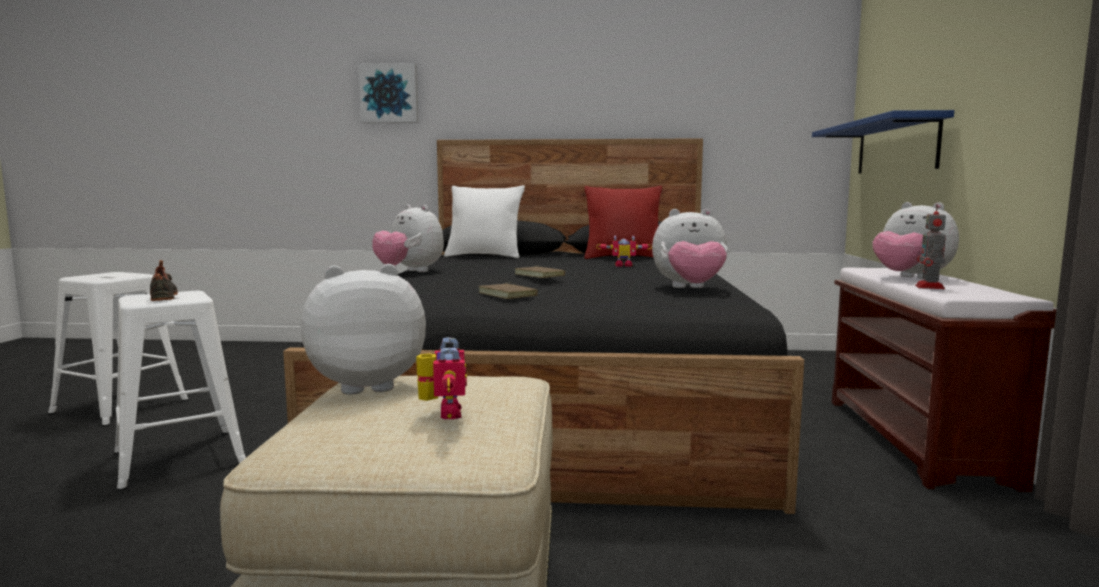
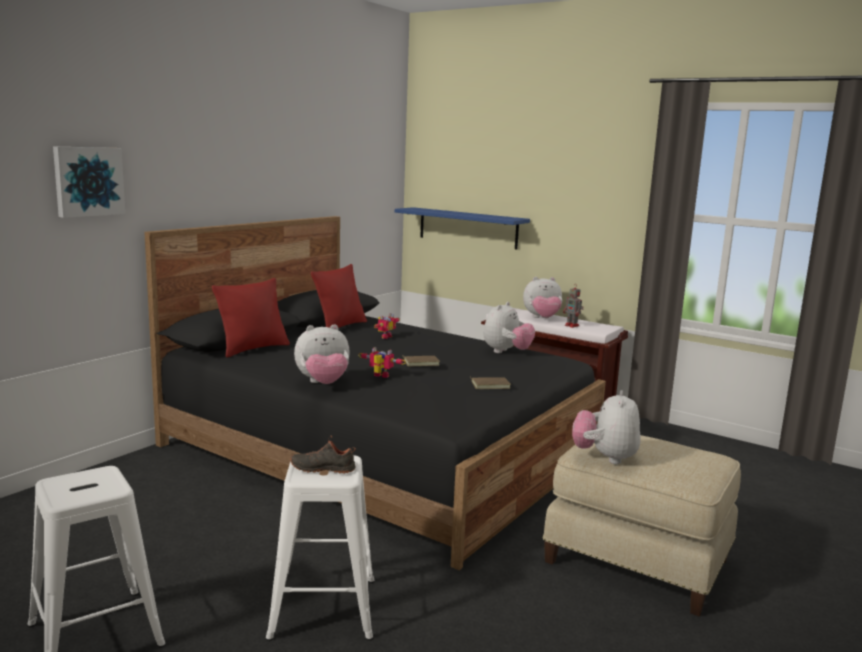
camera: 60 degrees left, 5 degrees up
(442, 413) = (672, 451): toy robot -> toy robot (380, 376)
(484, 256) = (253, 349): white pillow -> red pillow

